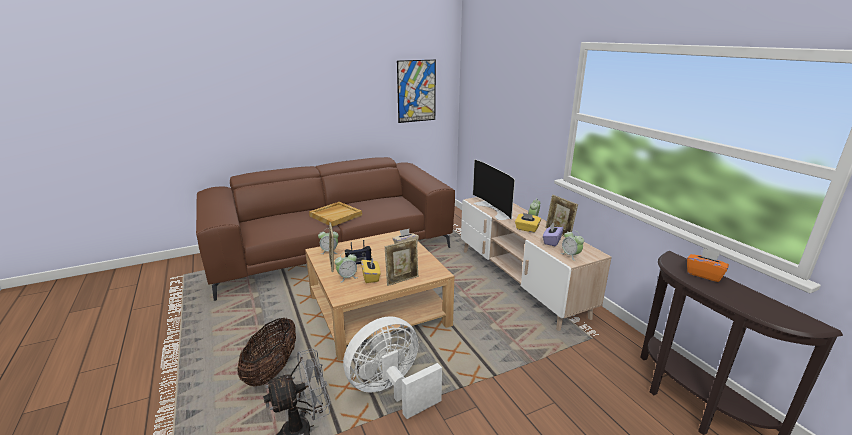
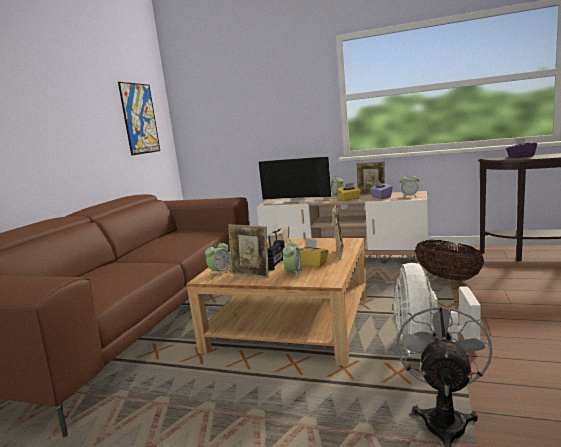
camera: 45 degrees left, 10 degrees down
(272, 370) = (307, 418): basket -> basket (447, 278)
(336, 215) = (150, 256): beige tray -> none
(704, 274) = (520, 157): orange tissue box -> purple tissue box

